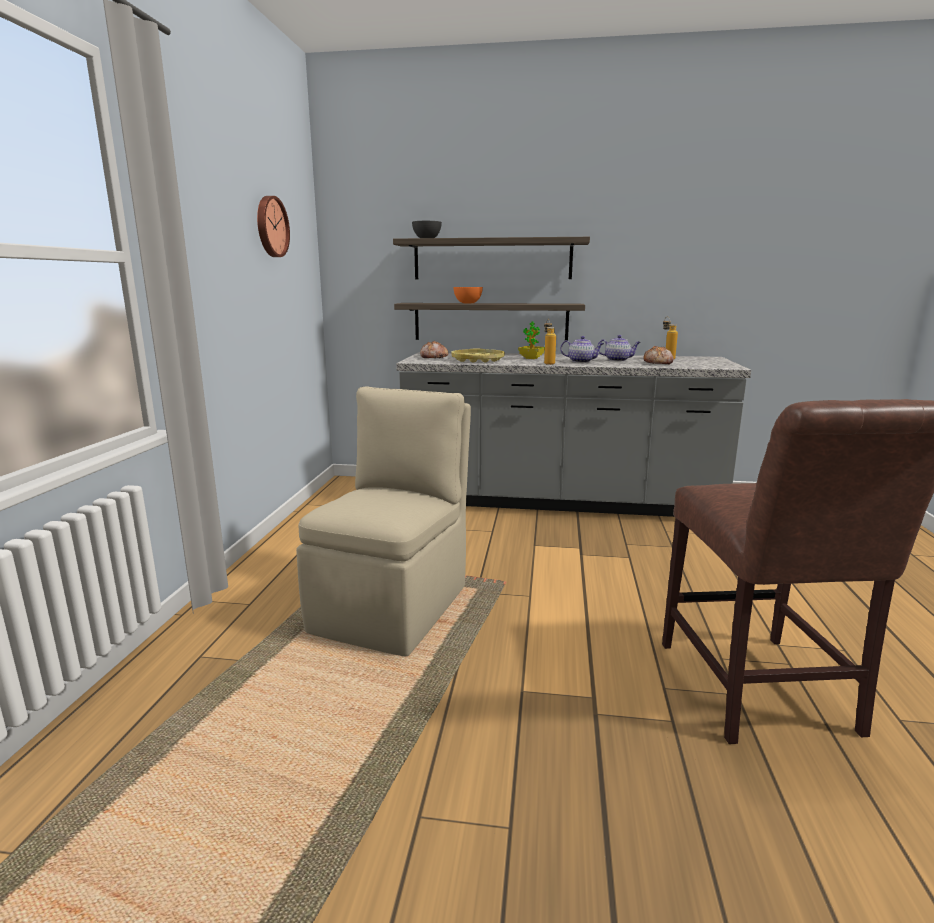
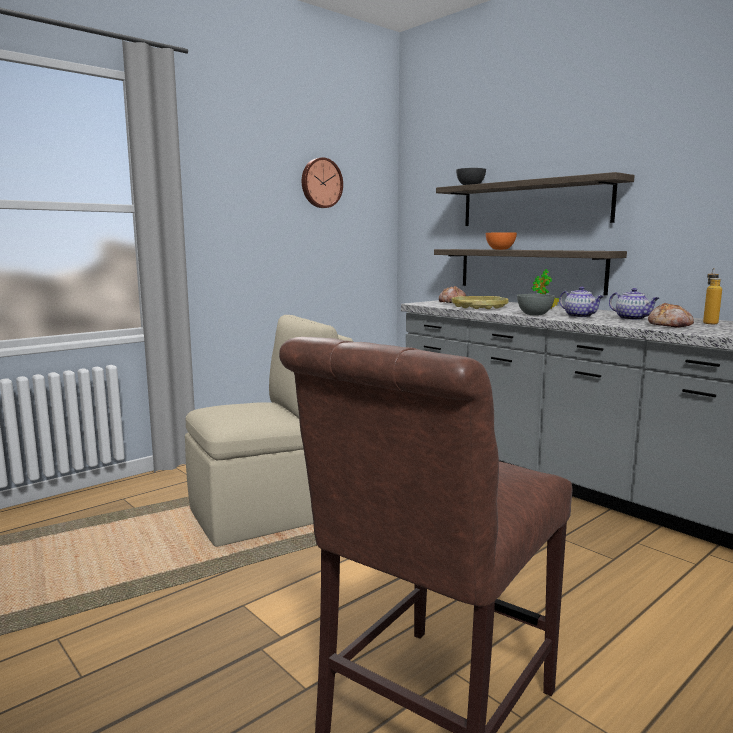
camera: 40 degrees right, 5 degrees down
(548, 363) = (534, 314): bottle -> grey bowl

